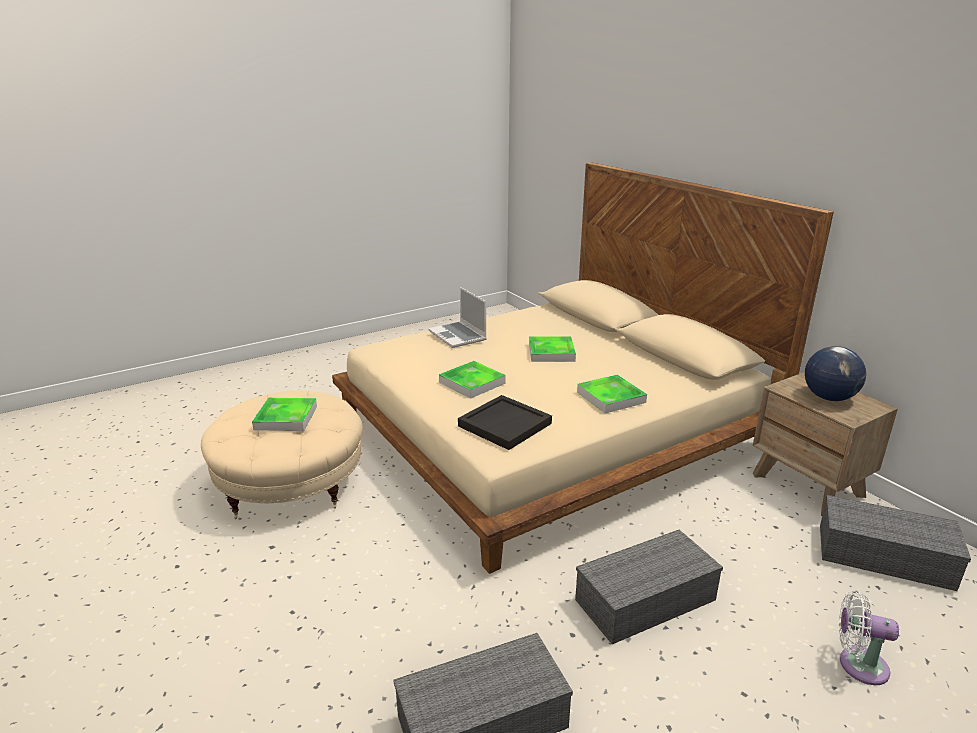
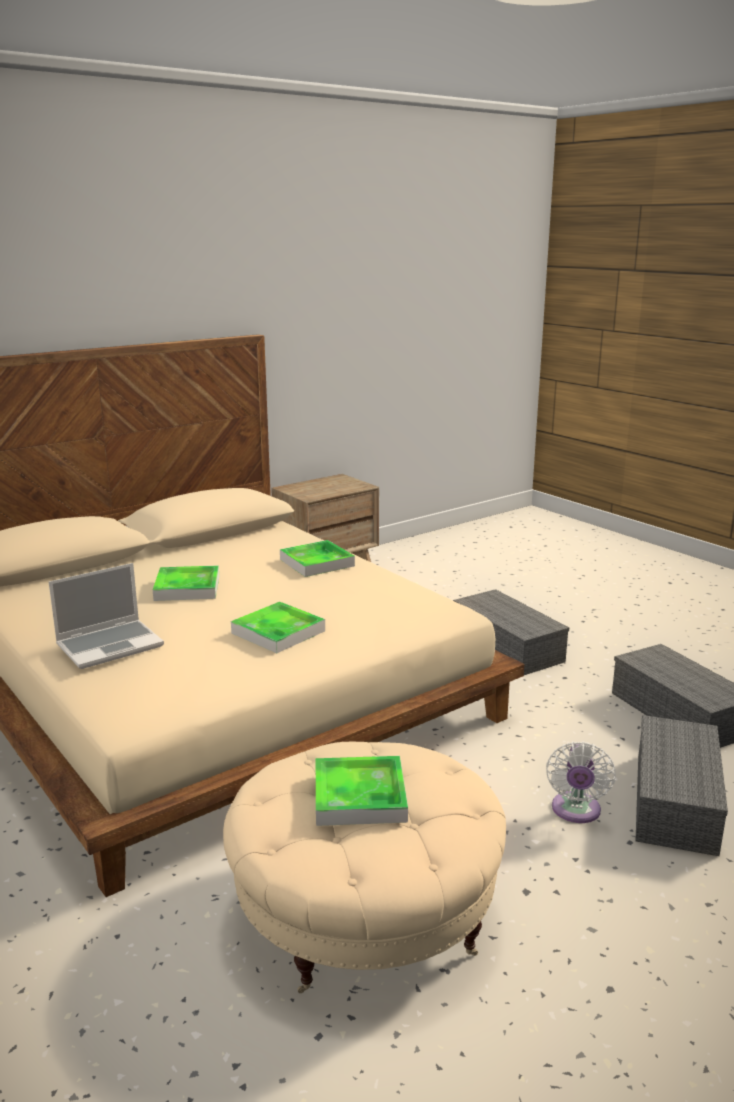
camera: 95 degrees left, 5 degrees down
(504, 424) = (390, 609): black tray -> none
(829, 397) = (327, 487): globe -> none
(858, 664) = (534, 587): white fan -> white fan (575, 811)
(882, 556) = (419, 564): grey storage box -> grey storage box (677, 803)

